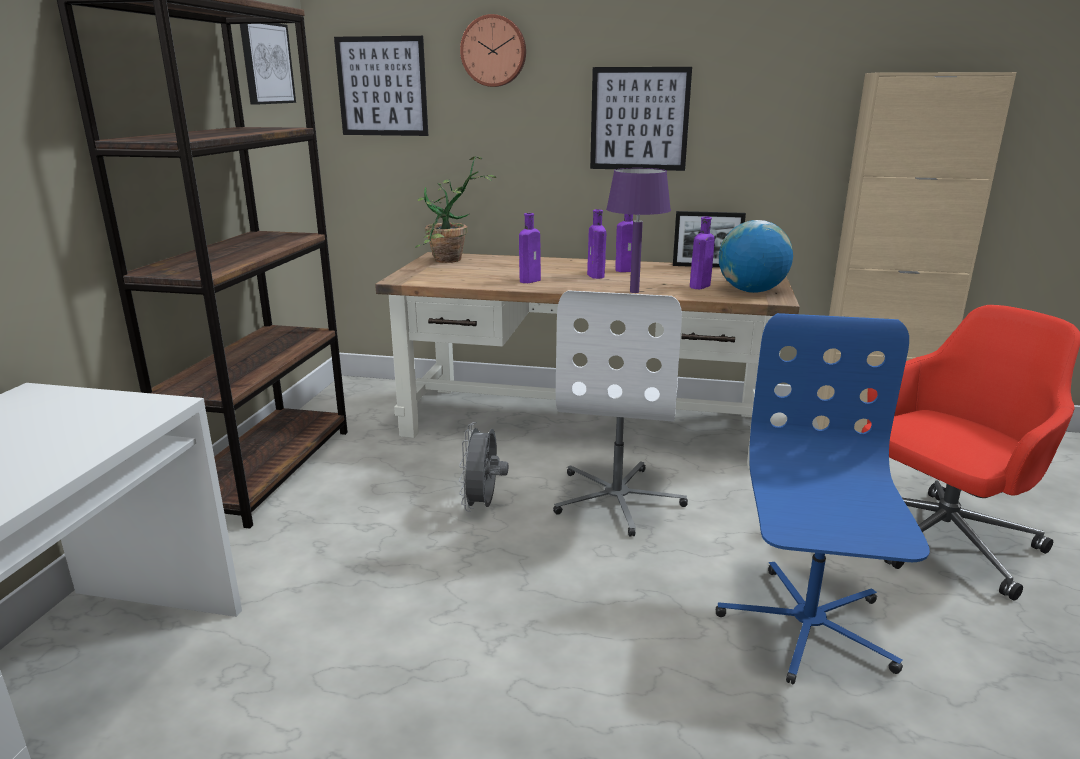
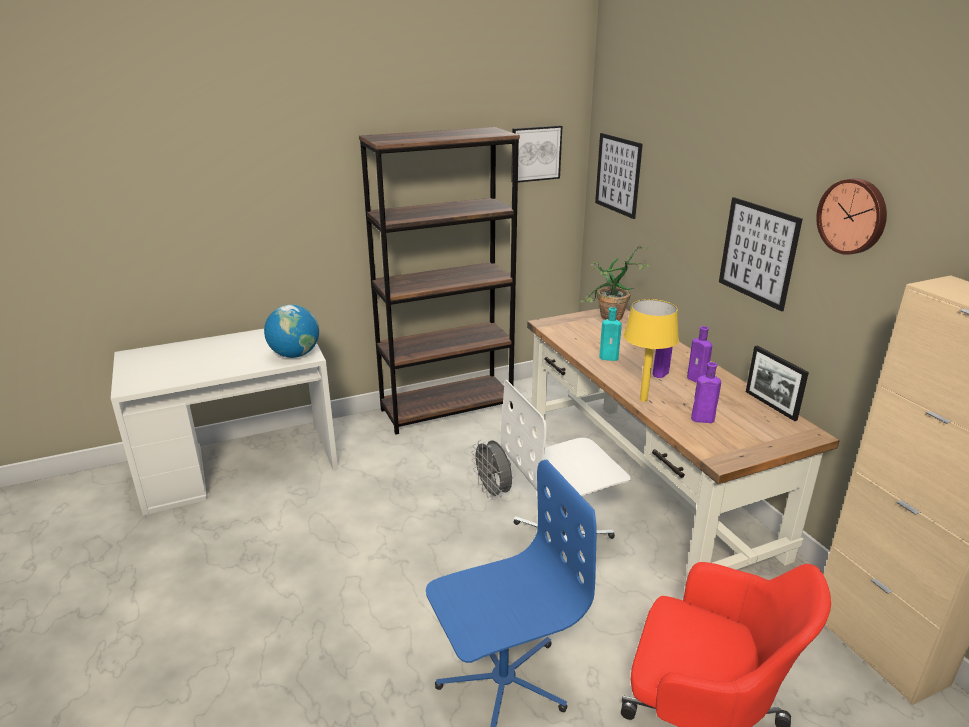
camera: 55 degrees right, 5 degrees up
(483, 505) = (493, 492): grey fan -> grey fan turned 90 degrees counterclockwise
(494, 51) = (677, 166): wall clock -> wall clock (853, 216)
(531, 280) = (610, 358): purple bottle -> turquoise bottle
(635, 291) = (643, 400): purple table lamp -> yellow table lamp
(751, 291) = (726, 444): globe -> globe (295, 354)

